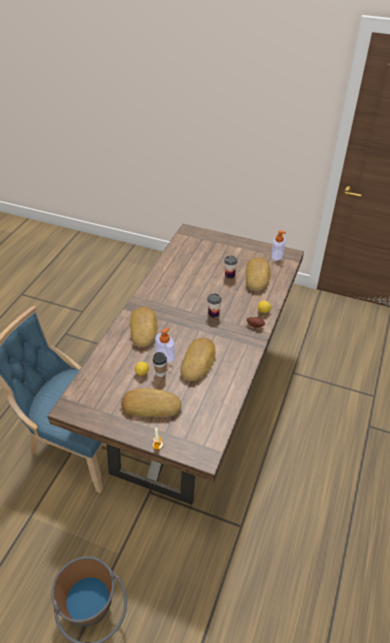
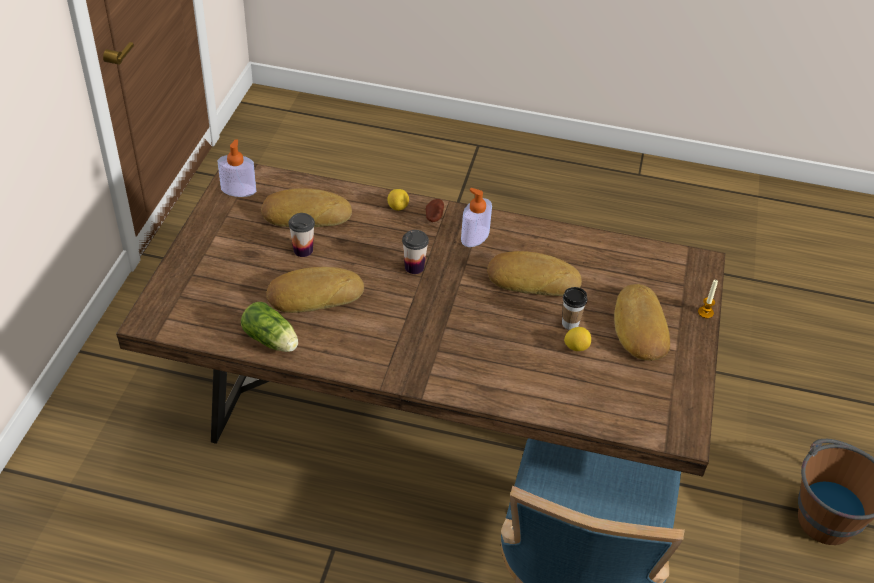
camera: 100 degrees left, 0 degrees up
(144, 329) = (472, 357): bread -> bread (314, 294)
(165, 355) = (528, 321): soap dispenser -> soap dispenser (475, 236)
(169, 264) = (272, 341): none -> lettuce

